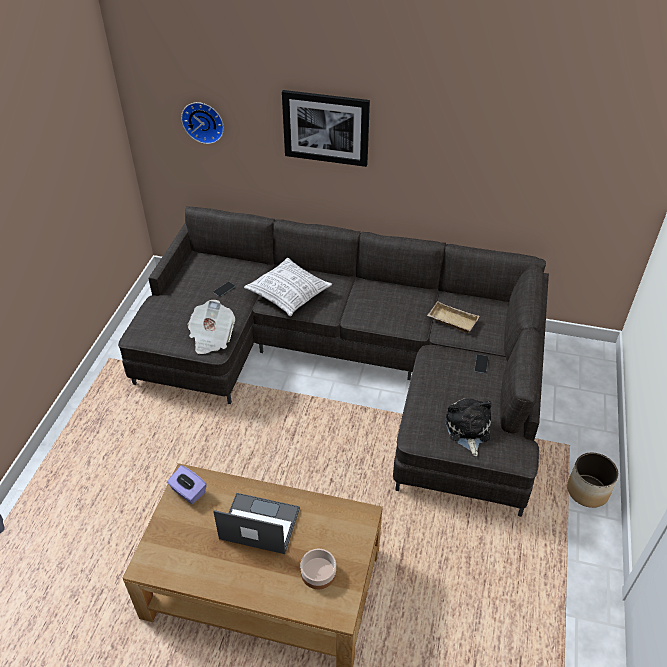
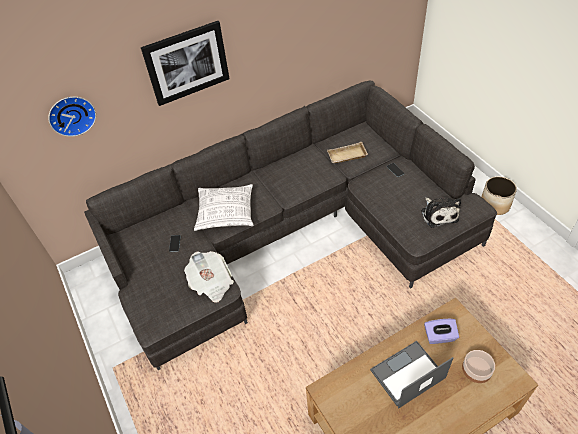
camera: 40 degrees left, 5 degrees up
(188, 492) = (339, 398): purple tissue box -> purple tissue box (439, 336)
(467, 430) = (438, 214): plush toy -> plush toy turned 150 degrees counterclockwise

